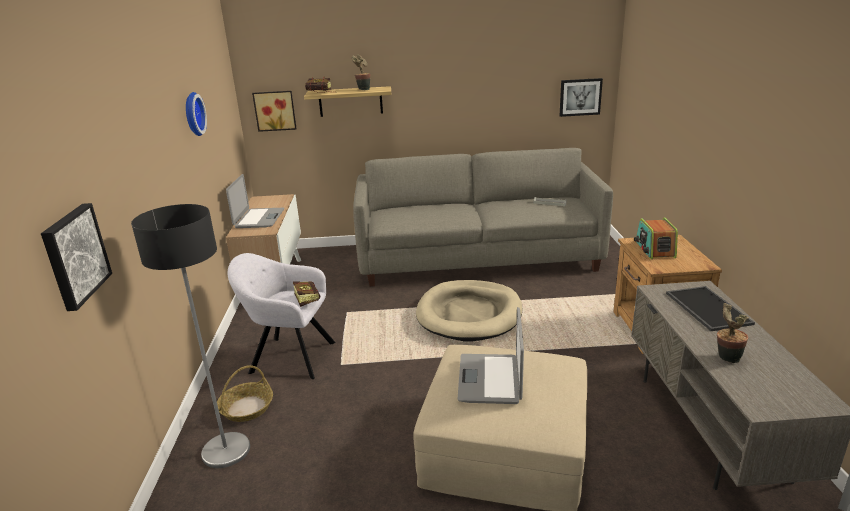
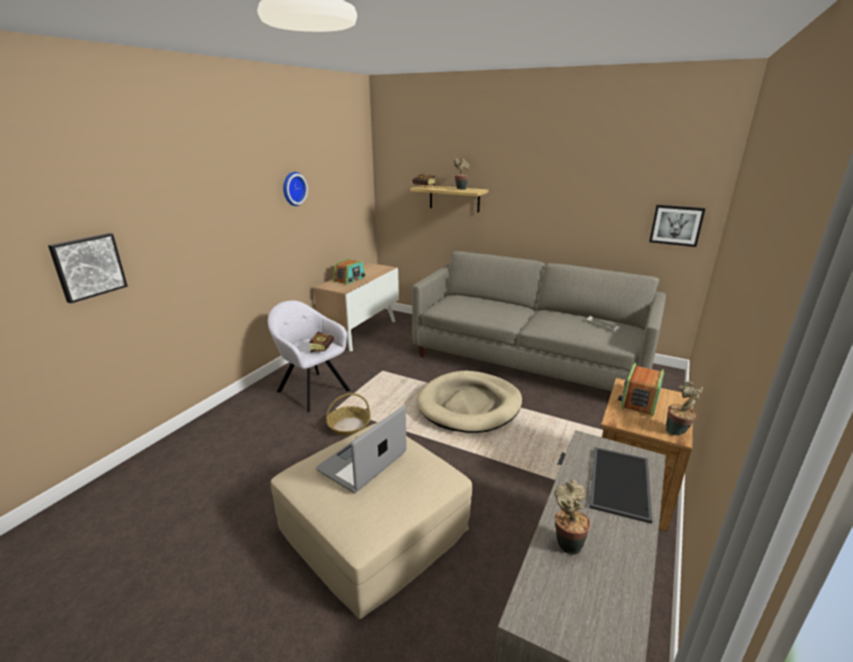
camera: 30 degrees right, 0 degrees up
(226, 450) = (208, 439): floor lamp -> none
(247, 408) = (250, 415): basket -> basket (349, 425)
(259, 219) = (350, 279): laptop -> radio
(275, 110) = (398, 198): picture -> none
(702, 262) = (677, 432): none -> potted plant

